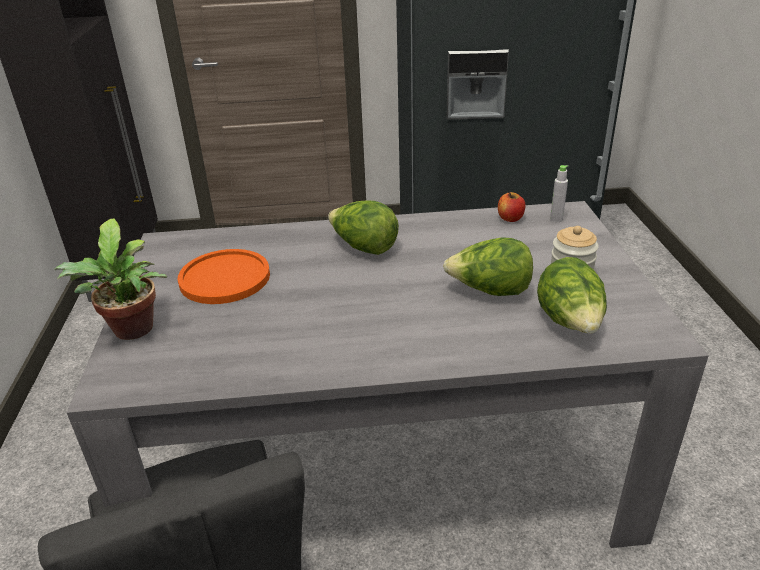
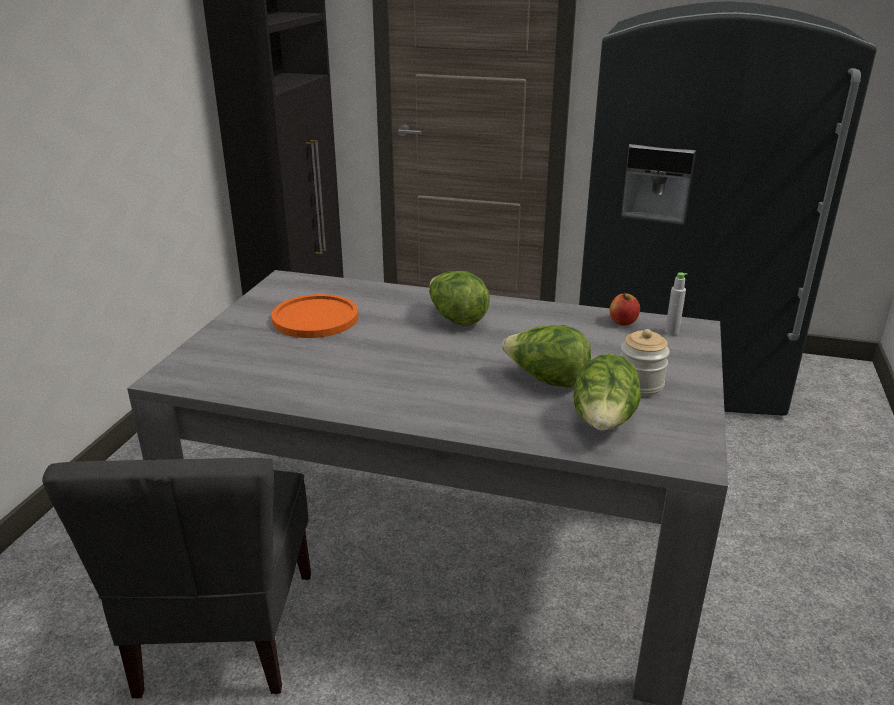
camera: 20 degrees right, 5 degrees down
(132, 332) = (213, 343): potted plant -> none

